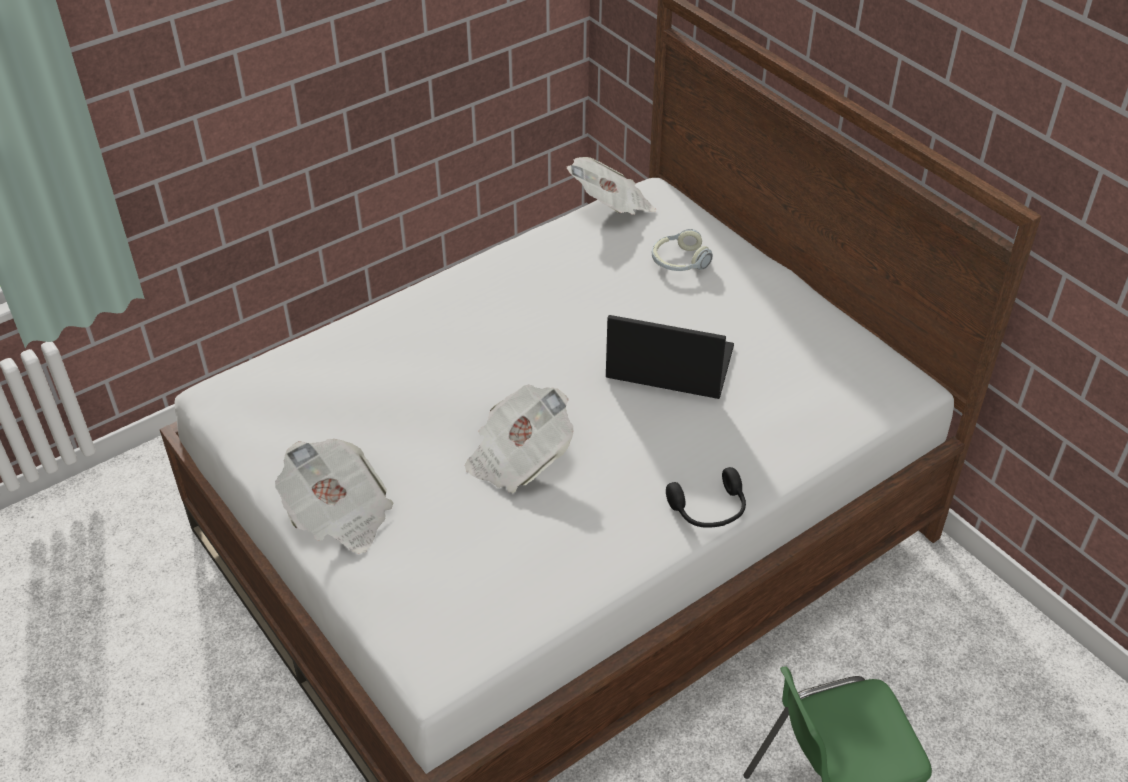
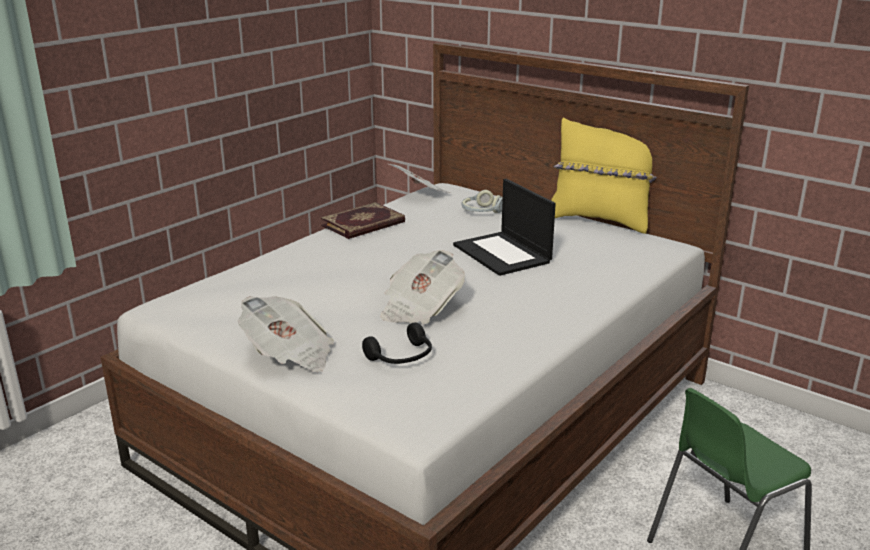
camera: 15 degrees left, 20 degrees down
(513, 265) = (364, 224): none -> book
(668, 364) = (503, 254): laptop -> laptop turned 120 degrees counterclockwise
(709, 510) = (579, 315): black headphones -> black headphones (402, 357)
(834, 309) = (599, 220): none -> yellow pillow

